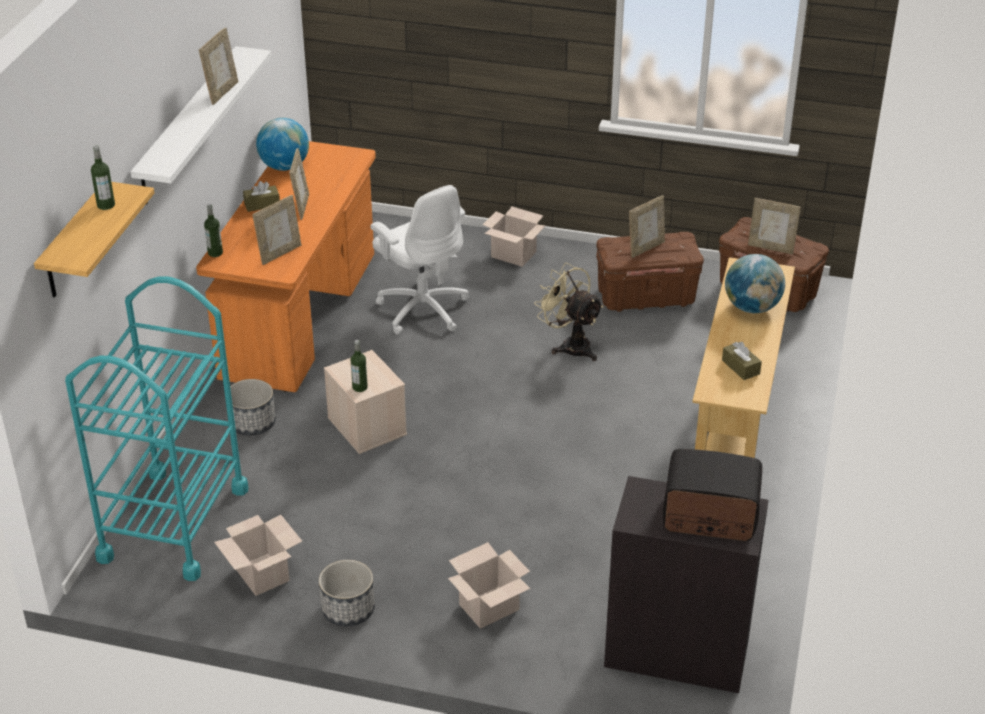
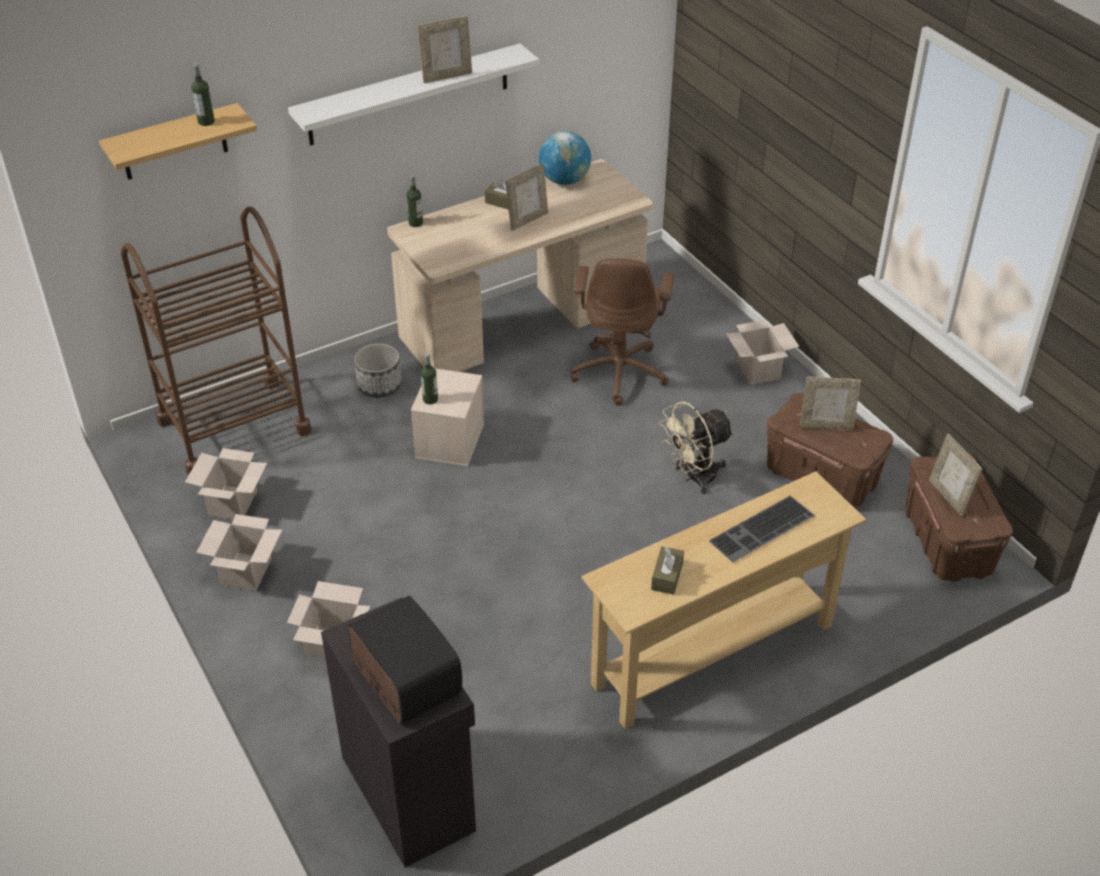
camera: 45 degrees right, 5 degrees up
(174, 523) = (234, 426): turquoise cart -> brown cart
(279, 253) = (457, 249): picture frame -> none
(299, 316) = (522, 323): orange desk -> beige desk
(347, 609) = (246, 571): planter -> cardboard box
(422, 309) = (620, 372): white office chair -> brown office chair
(570, 345) = (694, 477): beige fan -> beige fan turned 120 degrees counterclockwise
(752, 307) = (762, 530): globe -> keyboard

